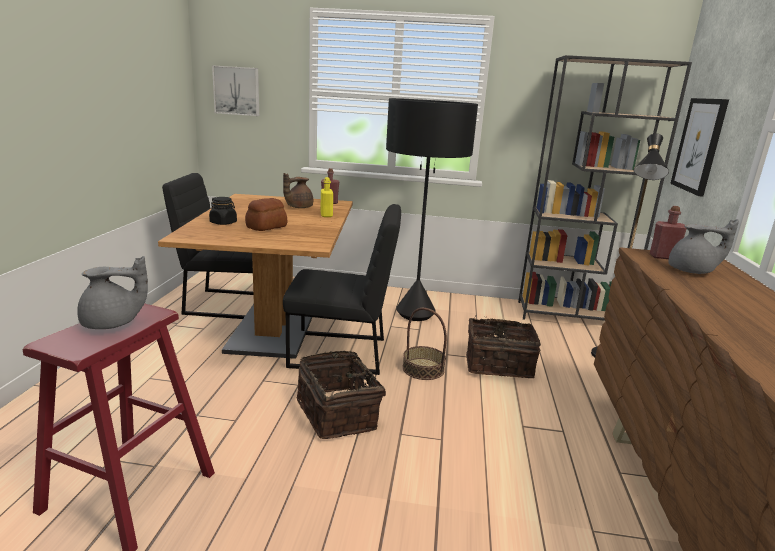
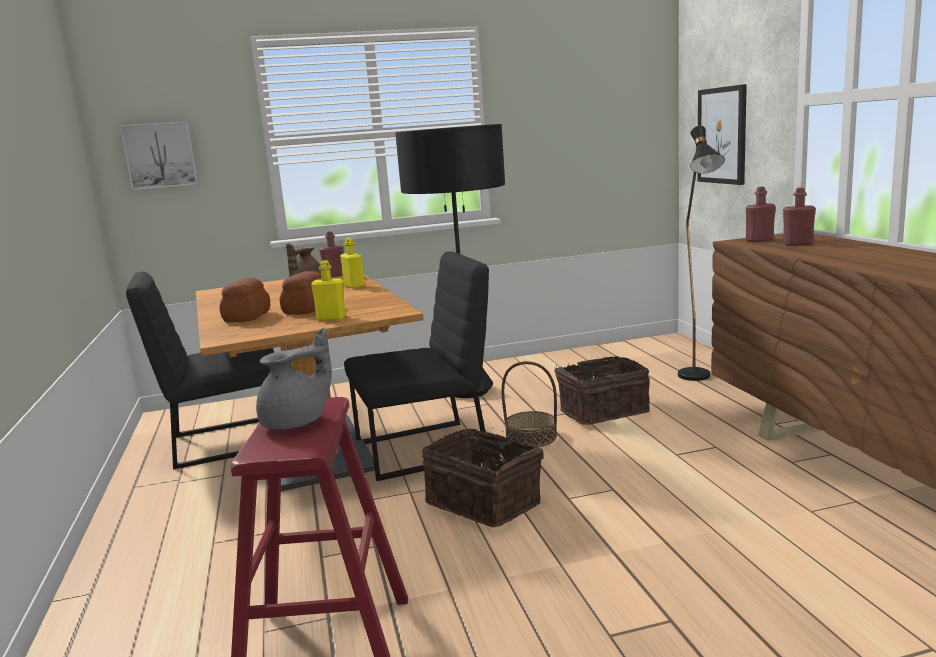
camera: 20 degrees left, 5 degrees down
(223, 223) = (246, 317): black jar -> bread
(267, 239) = (331, 318): none -> yellow bottle
(570, 315) = (628, 350): bookcase -> none
(692, 271) = (797, 244): grey teapot -> red bottle

